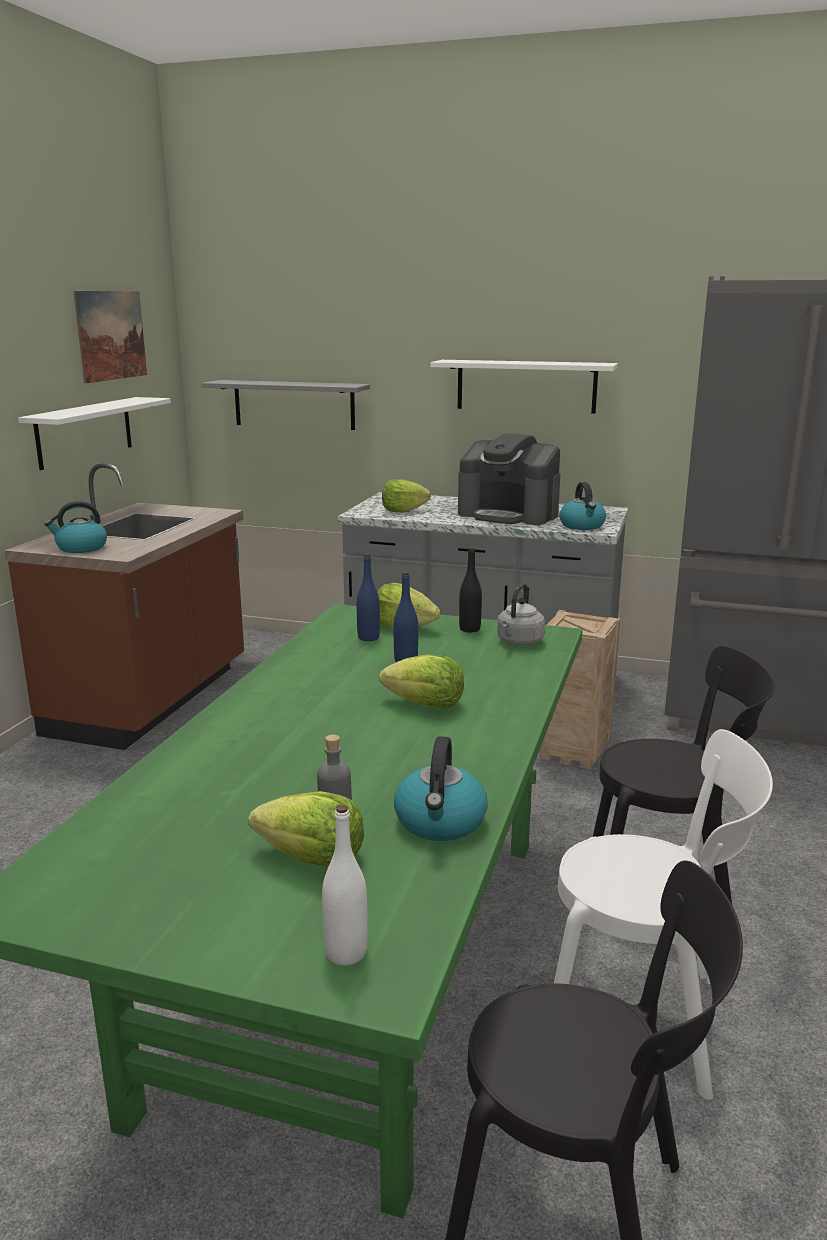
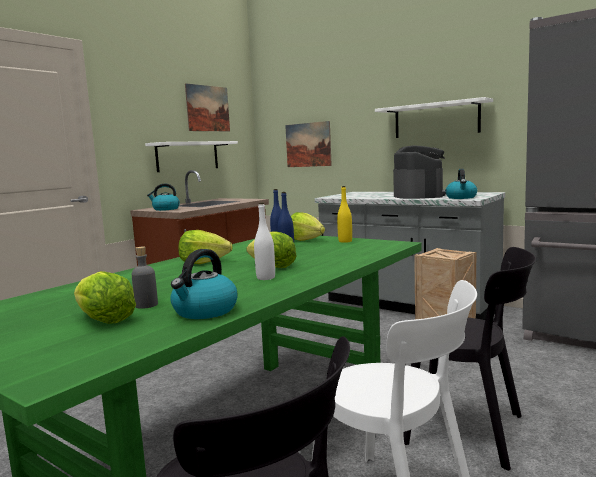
camera: 20 degrees right, 10 degrees down
(294, 404) = (308, 145): grey shelf -> picture
(346, 953) = (53, 360): white bottle -> white bottle (265, 278)
(403, 510) = (355, 196): lettuce -> lettuce (203, 262)
(469, 629) = (345, 241): black bottle -> yellow bottle
(509, 514) = (418, 195): coffee machine -> coffee machine turned 135 degrees counterclockwise
(518, 642) = (369, 246): grey kettle -> none

